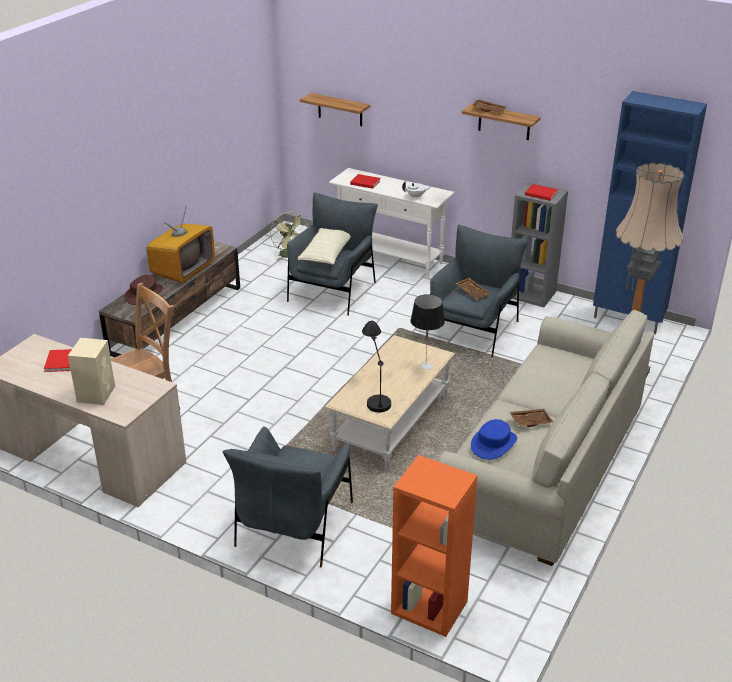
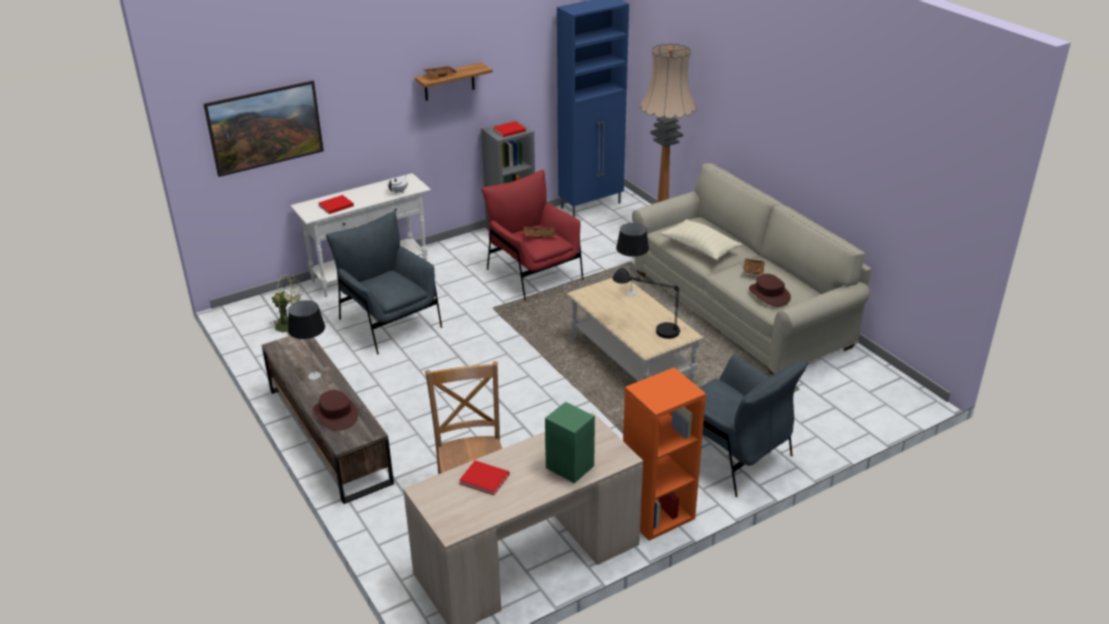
camera: 60 degrees left, 0 degrees up
(96, 393) = (569, 466): beige speaker -> green speaker
(183, 270) = (314, 375): television -> table lamp
(326, 254) = (389, 284): beige pillow -> beige pillow (700, 248)
(340, 110) = (268, 145): shelf -> picture
(428, 608) = (867, 417): orange bookcase -> orange bookcase (657, 515)
(473, 330) = (534, 274): grey armchair -> red armchair
(493, 443) = (769, 294): blue hat -> brown hat

